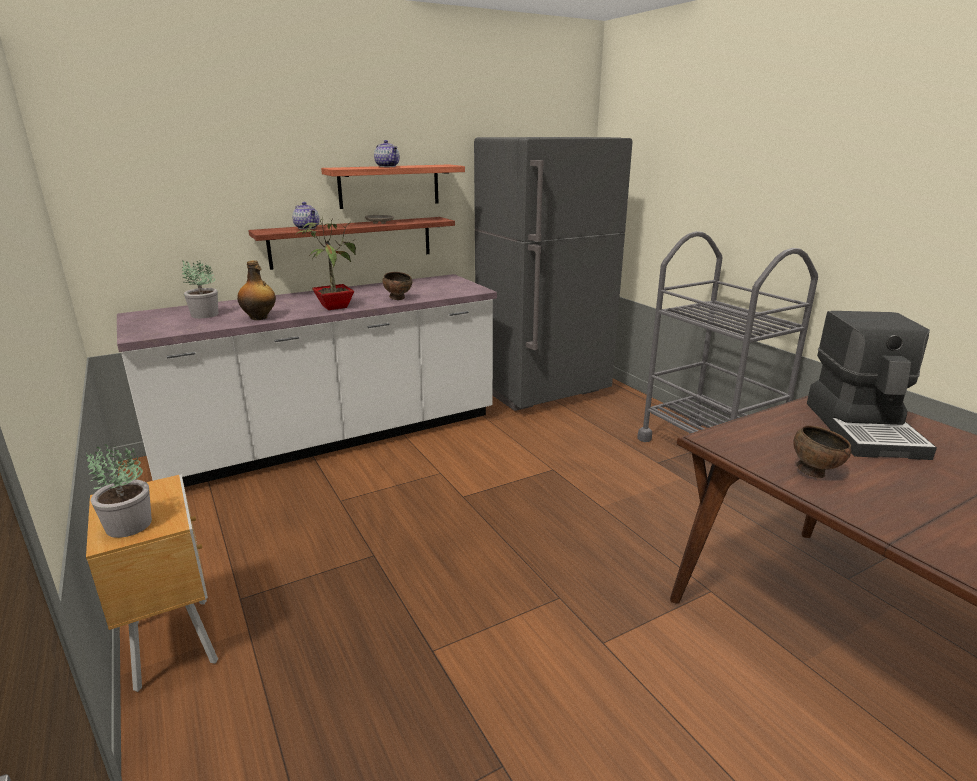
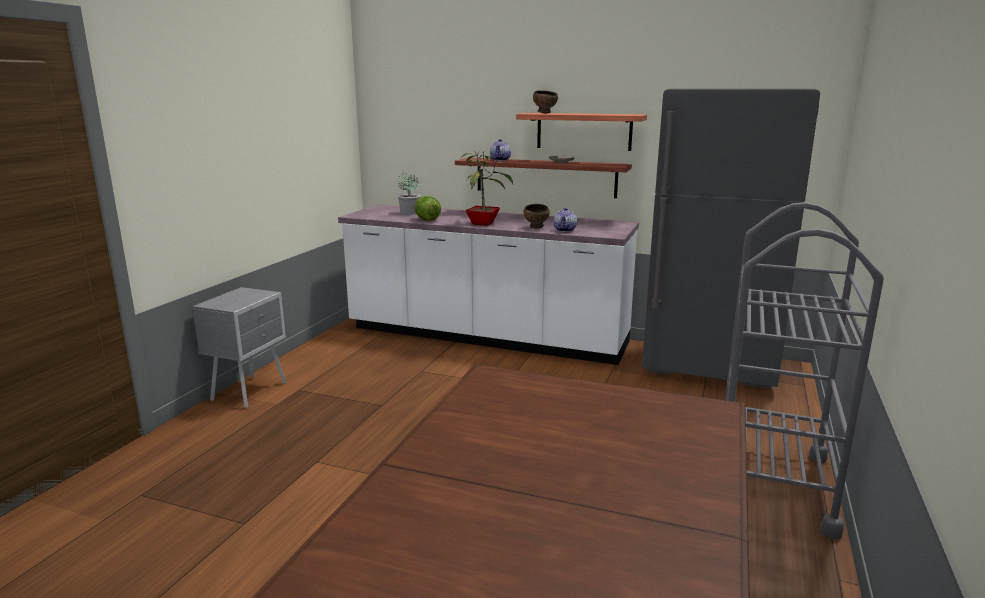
camera: 50 degrees right, 5 degrees down
(128, 525) = (223, 302): potted plant -> none
(175, 641) = (251, 391): brown nightstand -> grey nightstand
(259, 318) = (427, 220): bottle -> lettuce
(388, 166) = (574, 113): teapot -> teapot (565, 230)
(814, 472) = (481, 419): brown bowl -> brown bowl (545, 113)
(864, 429) = (633, 428): coffee machine -> none

